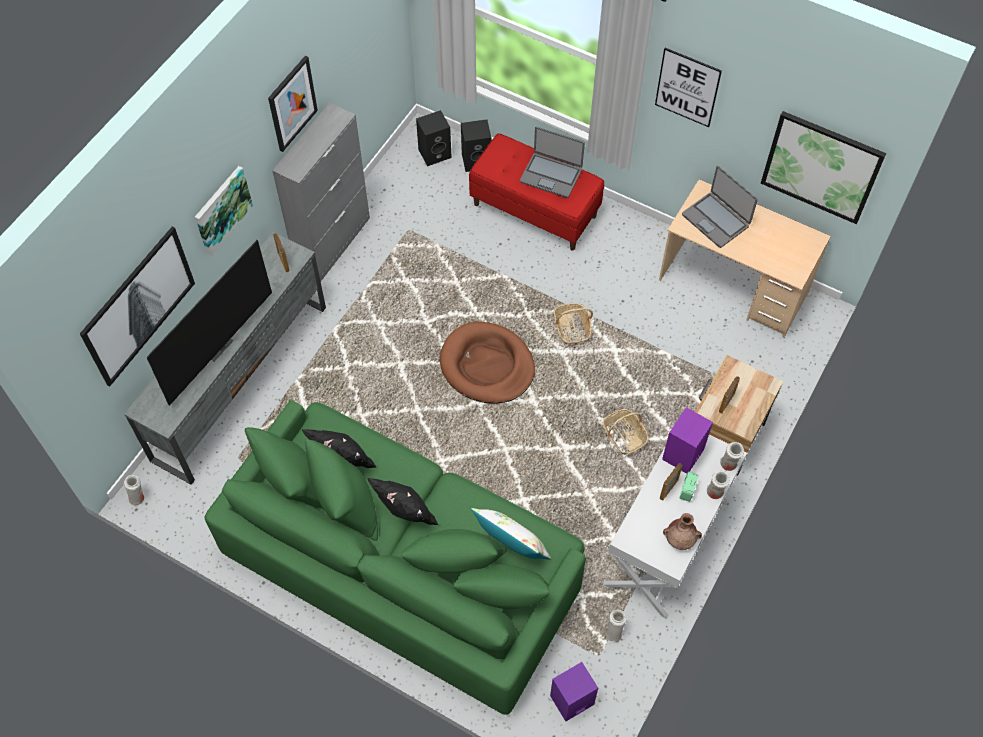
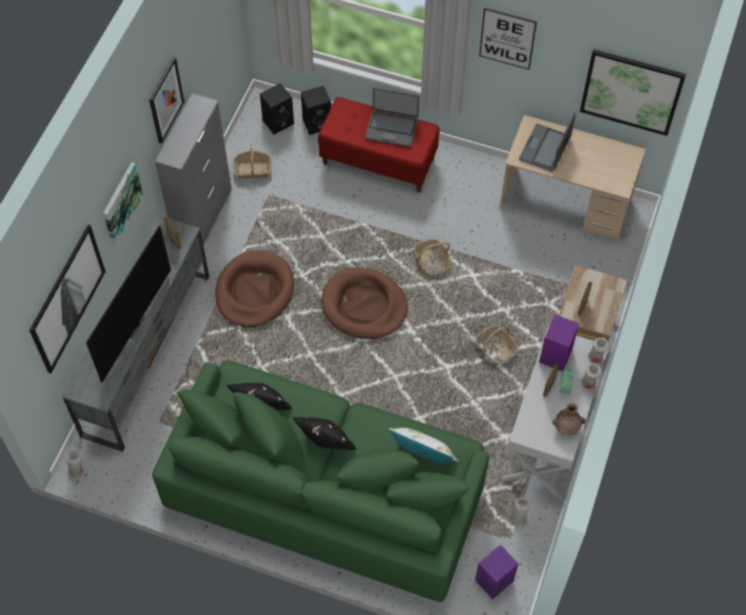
camera: 10 degrees left, 0 degrees up
(371, 331) = (254, 291): none -> brown dog bed
(397, 200) = (253, 169): none -> basket
(716, 220) = (545, 148): laptop -> laptop turned 75 degrees clockwise

